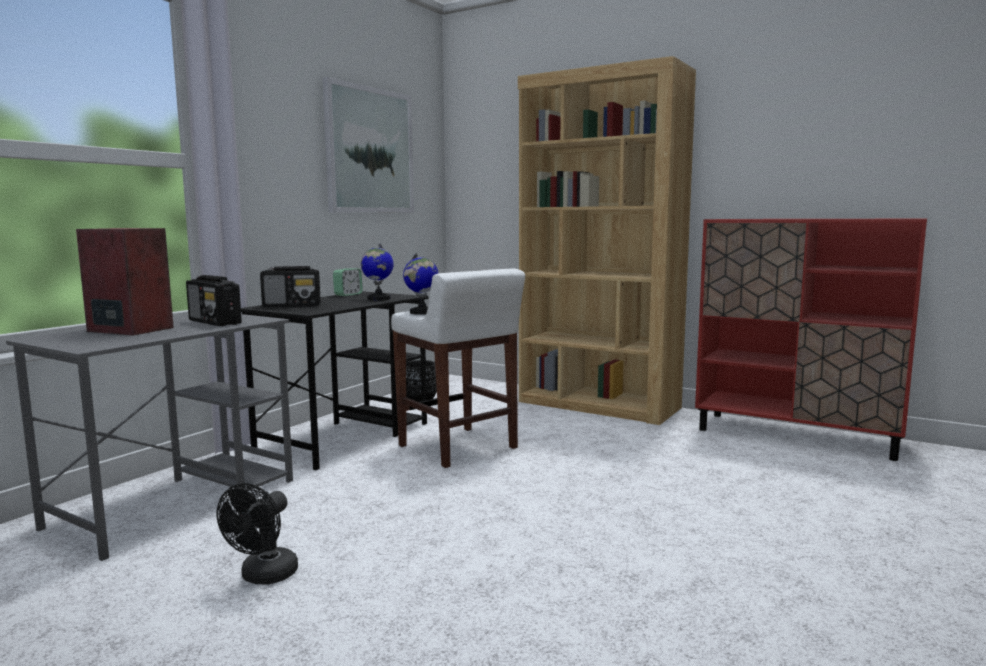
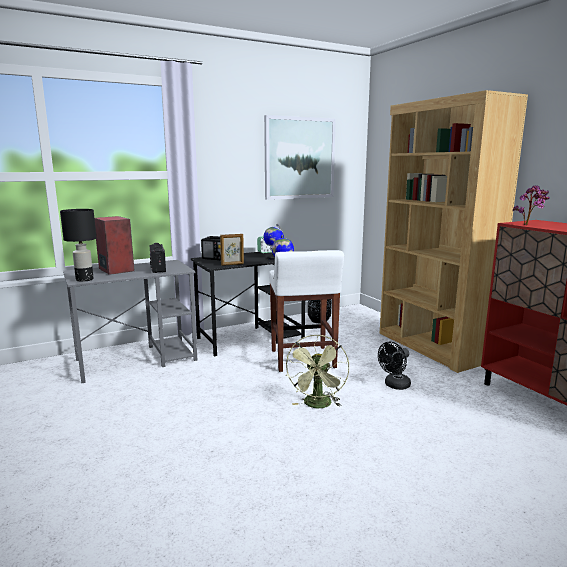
camera: 30 degrees right, 5 degrees up
(96, 345) = (84, 279): none -> black table lamp
(264, 577) = (128, 412): black fan -> black fan (394, 386)
(333, 308) = (232, 264): none -> picture frame
(550, 493) = (318, 405): none -> green fan
(741, 218) = (529, 225): none -> potted plant

